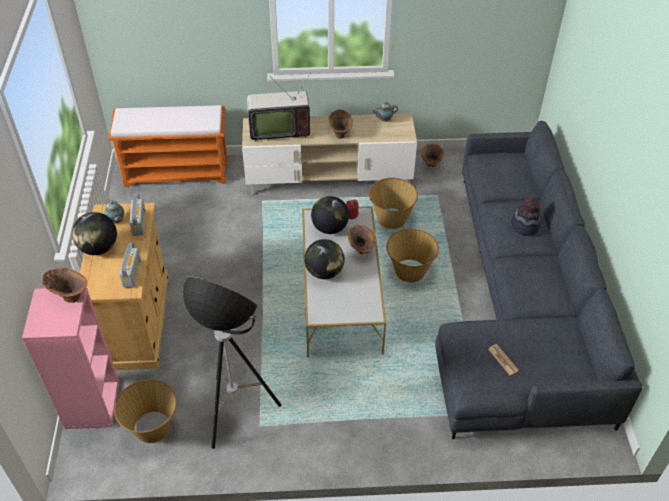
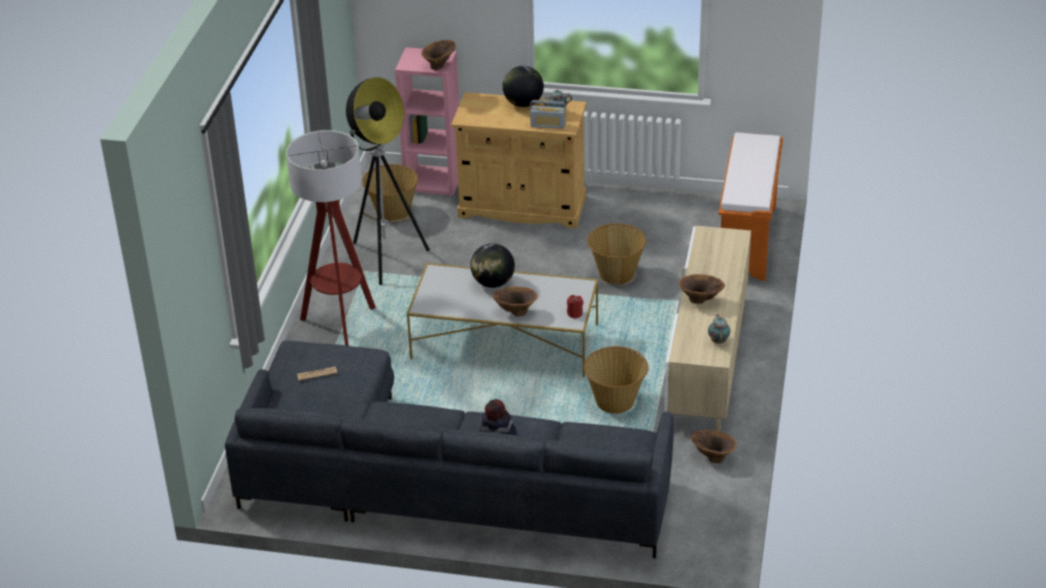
camera: 105 degrees right, 10 degrees down
(132, 274) = (482, 120): radio -> none
(278, 130) = (718, 254): television -> none
(330, 228) = (558, 295): globe -> none
(351, 421) = (341, 326): none -> floor lamp
(409, 271) = (520, 400): basket -> basket (616, 273)

